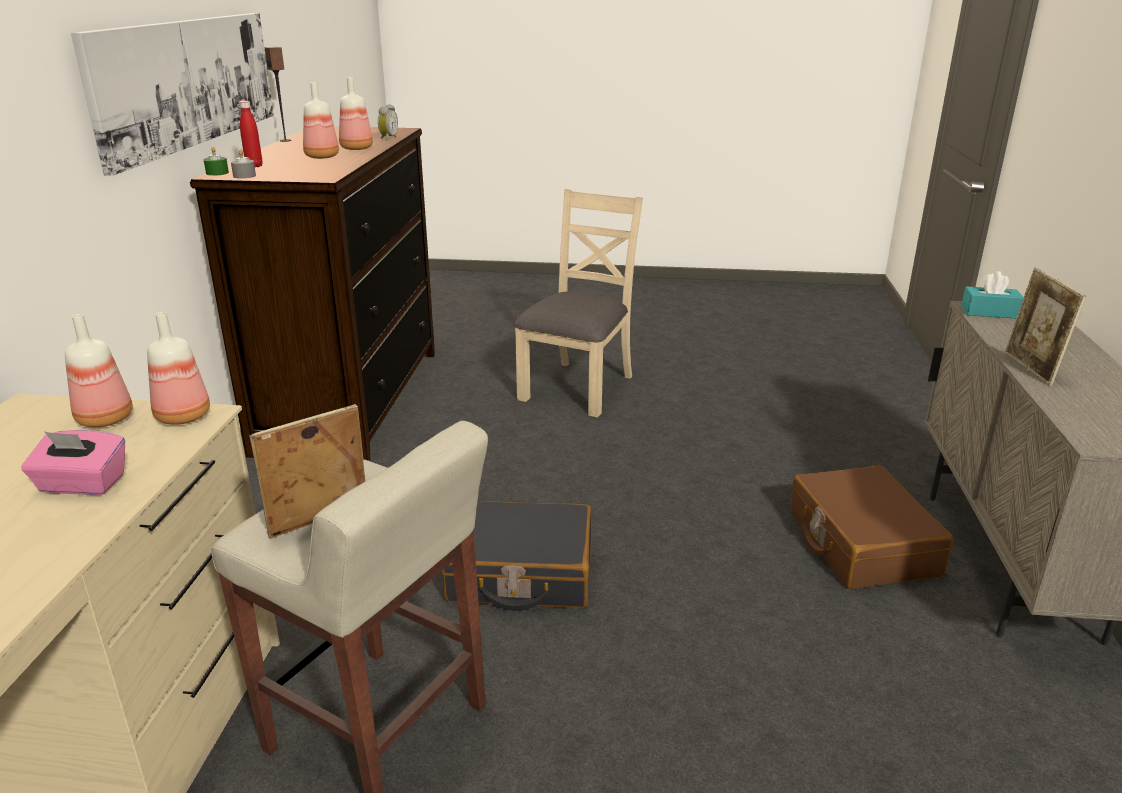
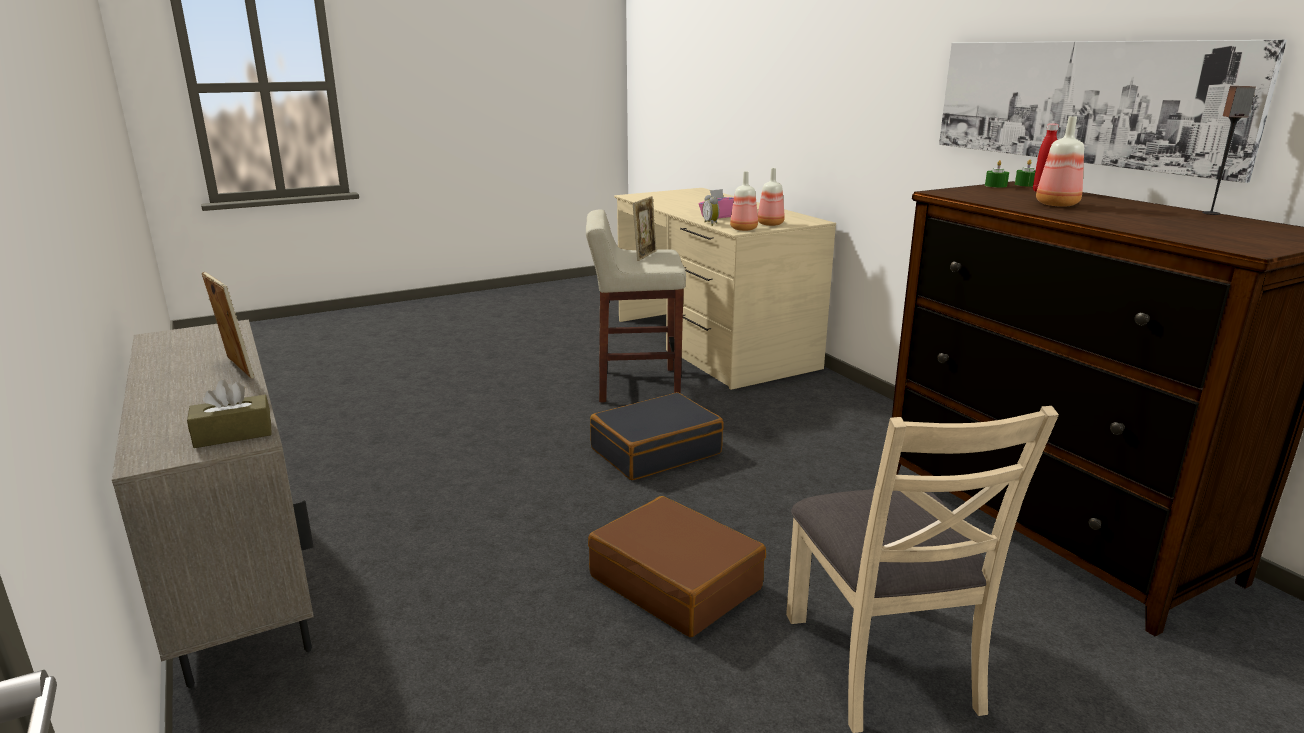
camera: 145 degrees right, 5 degrees down
(244, 176) = (995, 185): grey candle -> green candle
(356, 148) = (1093, 216): bottle -> none
(387, 138) = (1159, 232): alarm clock -> alarm clock (711, 223)
(861, 544) = (397, 562): brown suitcase -> brown suitcase (676, 582)
(989, 312) = (233, 434): turquoise tissue box -> brown tissue box

